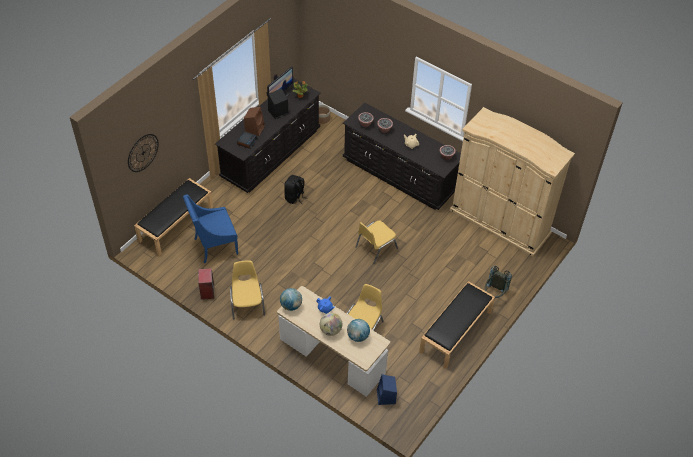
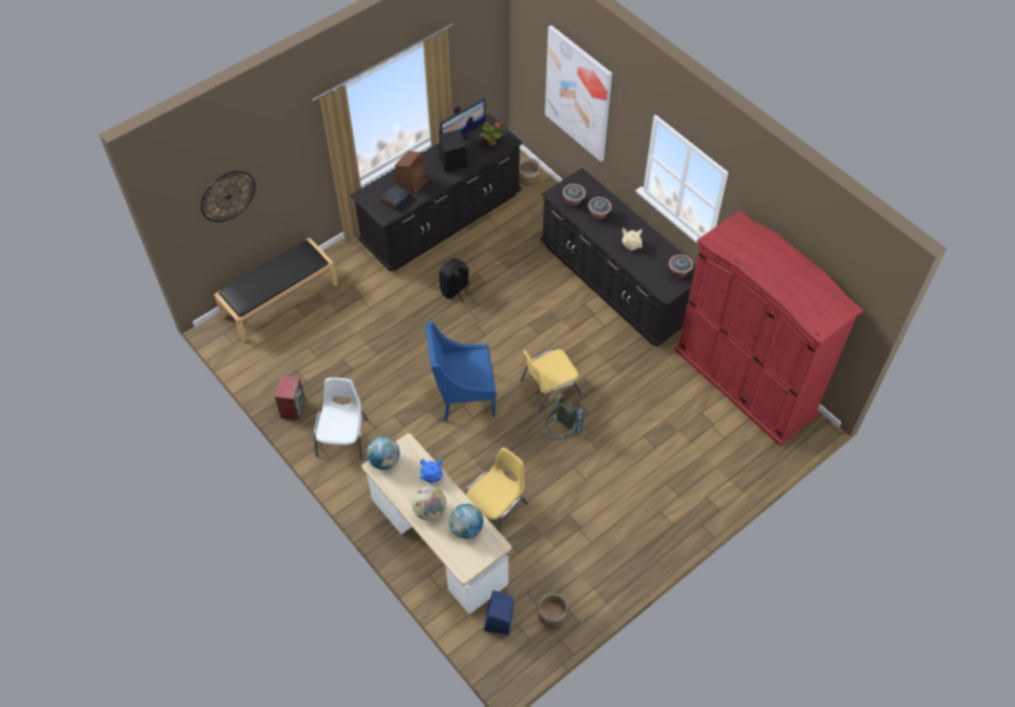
camera: 15 degrees right, 5 degrees up
(214, 246) = (322, 342): blue armchair -> blue armchair (463, 397)
(247, 303) = (343, 436): yellow chair -> white chair
(356, 53) = (578, 94): none -> picture
(419, 386) = (552, 615): none -> planter
(455, 332) = (629, 542): black bench -> none
(494, 294) = (704, 493): grey backpack -> grey backpack (561, 433)
(500, 221) = (745, 381): beige wardrobe -> red wardrobe

